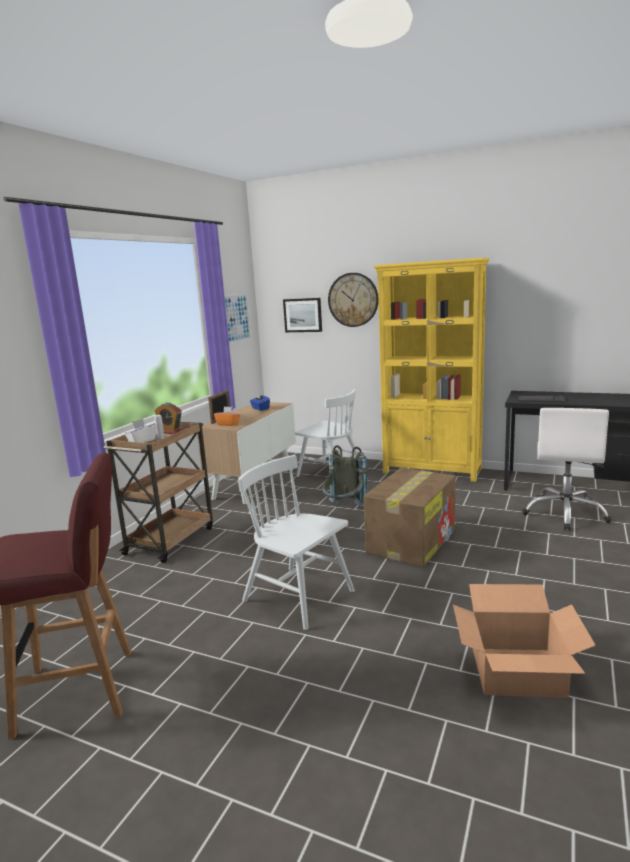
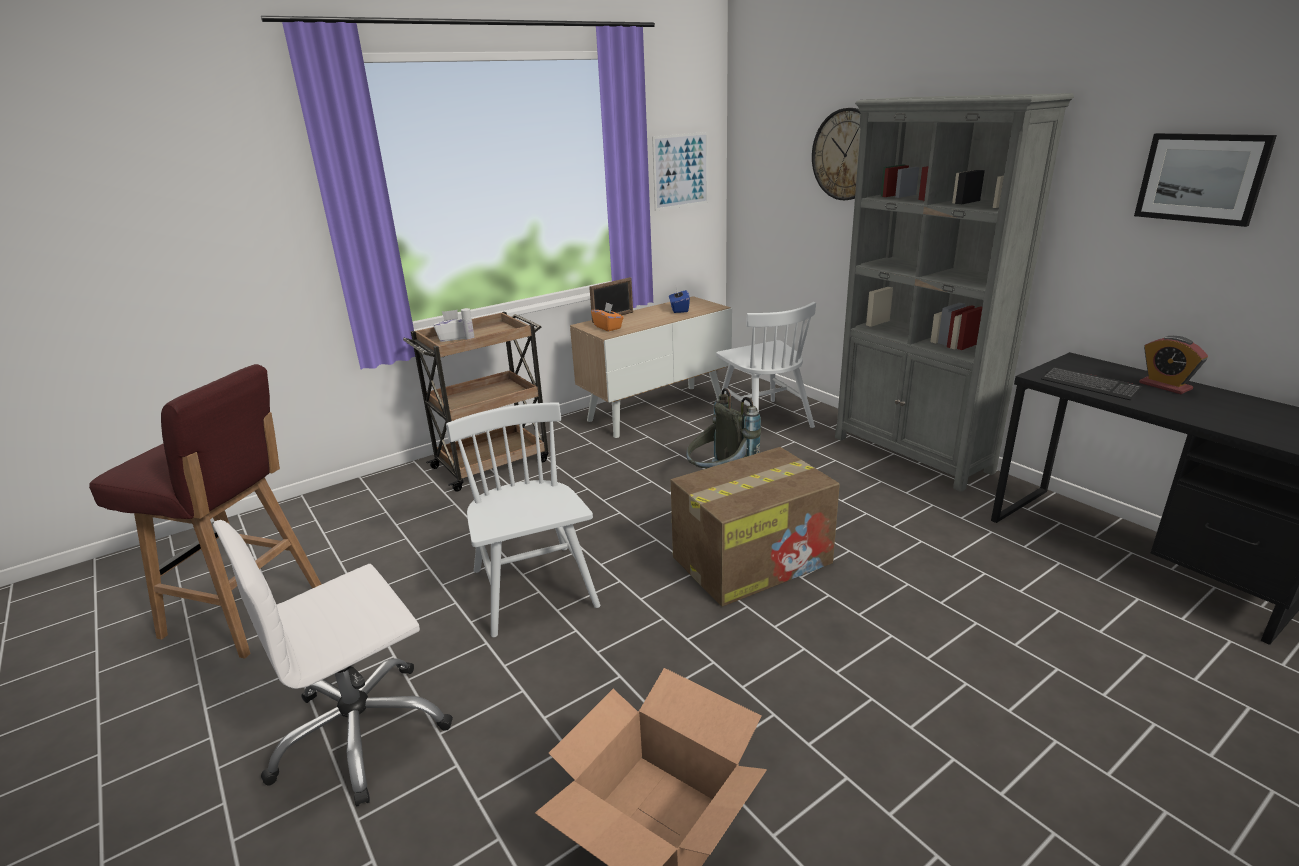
camera: 30 degrees right, 10 degrees up
(170, 432) = (499, 330): alarm clock -> alarm clock (1165, 386)
(303, 315) = (779, 172): picture -> picture (1201, 178)
(432, 471) = (912, 454): yellow bookcase -> grey bookcase
(565, 513) = (1051, 597): white office chair -> white office chair (361, 733)

